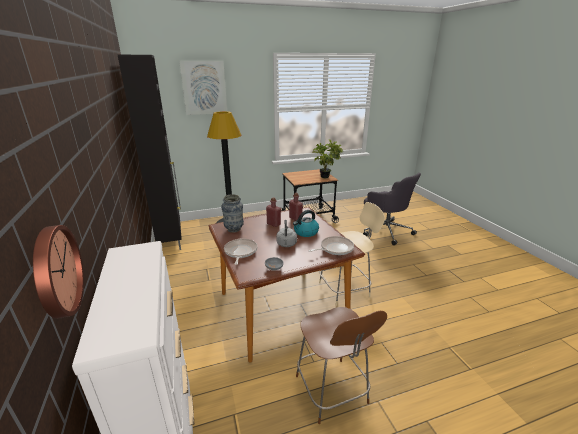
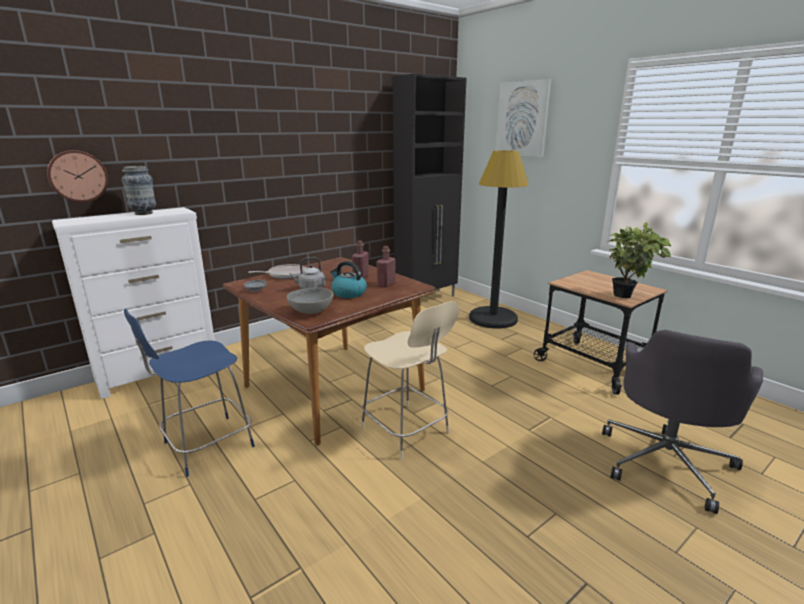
camera: 70 degrees right, 5 degrees down
(234, 229) = (335, 266): vase -> vase (143, 213)
(332, 391) = (205, 446): brown chair -> blue chair
(335, 248) = (311, 311): frying pan -> grey bowl

